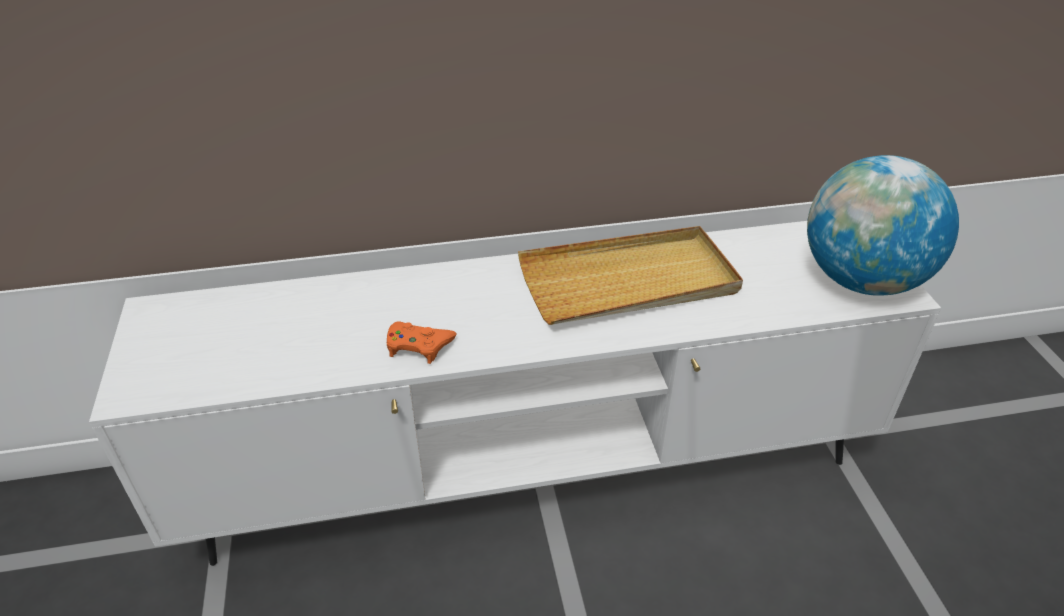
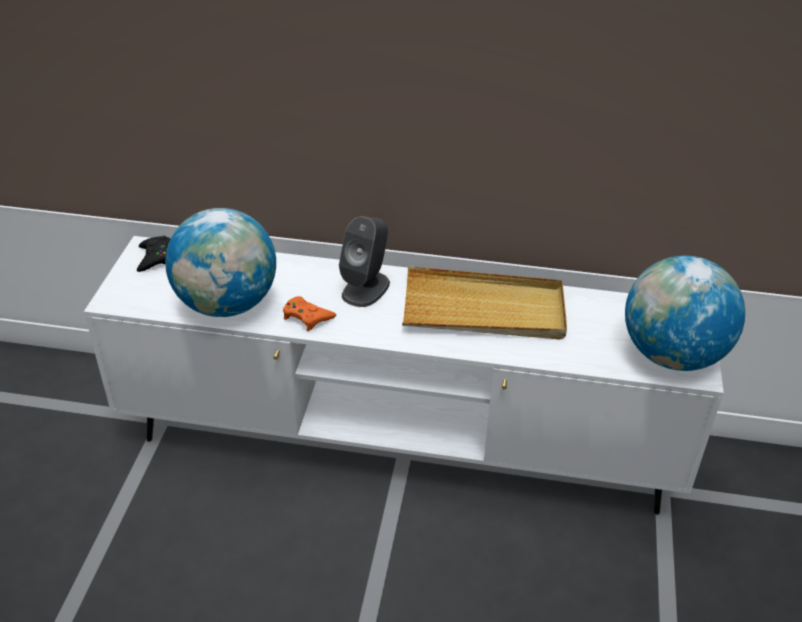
camera: 20 degrees right, 0 degrees up
(170, 320) = (155, 257): none -> black game controller
(301, 357) = (227, 304): none -> globe
(474, 291) = (366, 288): none -> grey speaker

